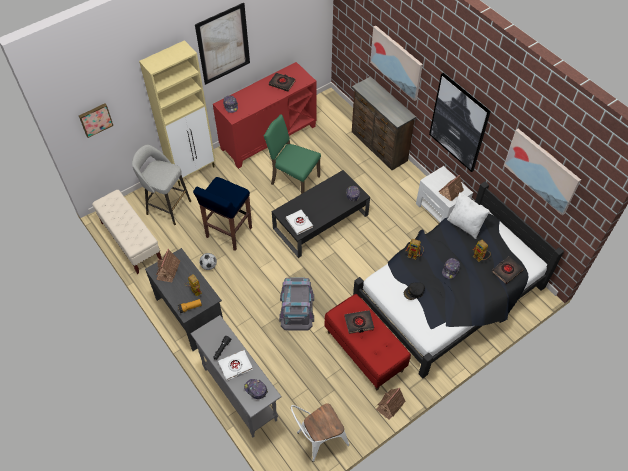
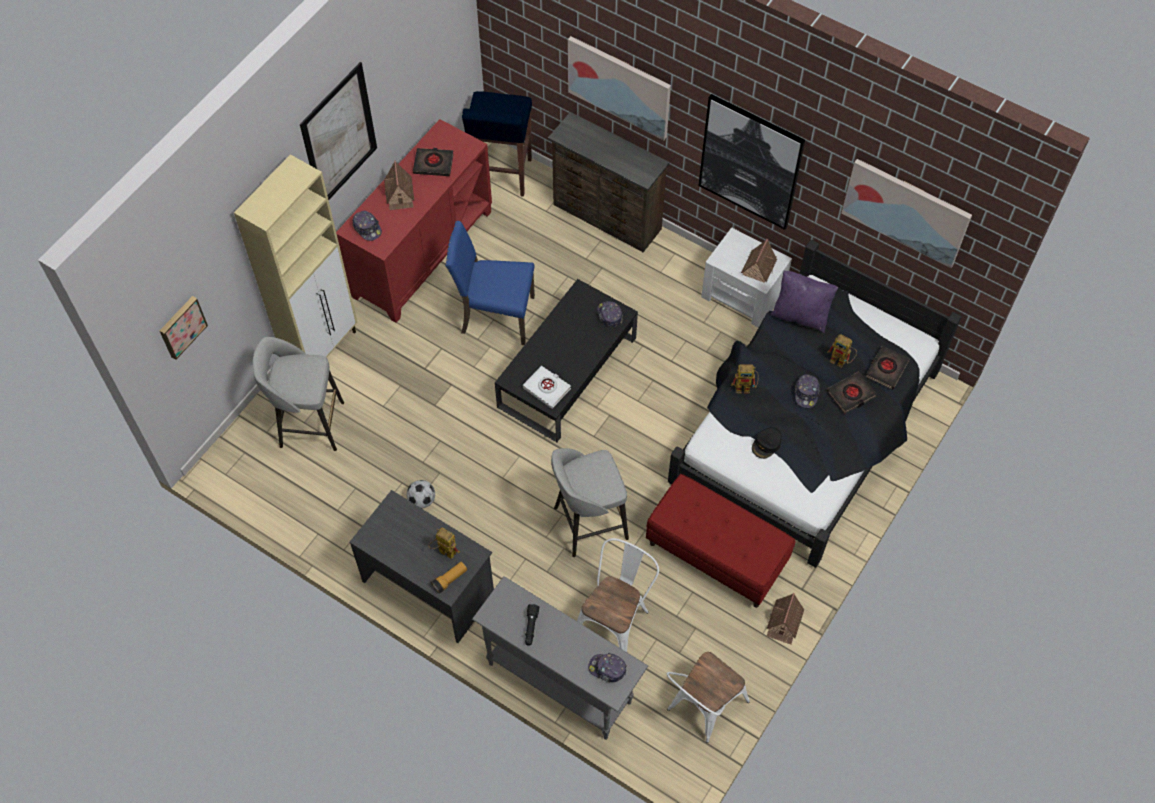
camera: 20 degrees left, 5 degrees up
(131, 241) = (276, 500): beige bench -> none
(168, 270) = (387, 532): toy house -> toy house (399, 194)
(228, 233) = (429, 436): blue stool -> blue stool (501, 175)
(235, 366) = (562, 645): white book -> none
(289, 368) = (615, 619): none -> white chair
(293, 180) = (495, 316): green chair -> blue chair
(296, 308) = (588, 523): grey storage box -> grey stool
(359, 323) = (703, 517): black book -> black book (851, 394)
(465, 225) = (800, 315): white pillow -> purple pillow

